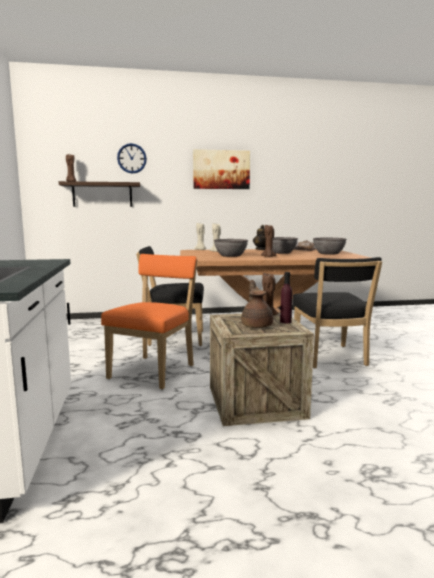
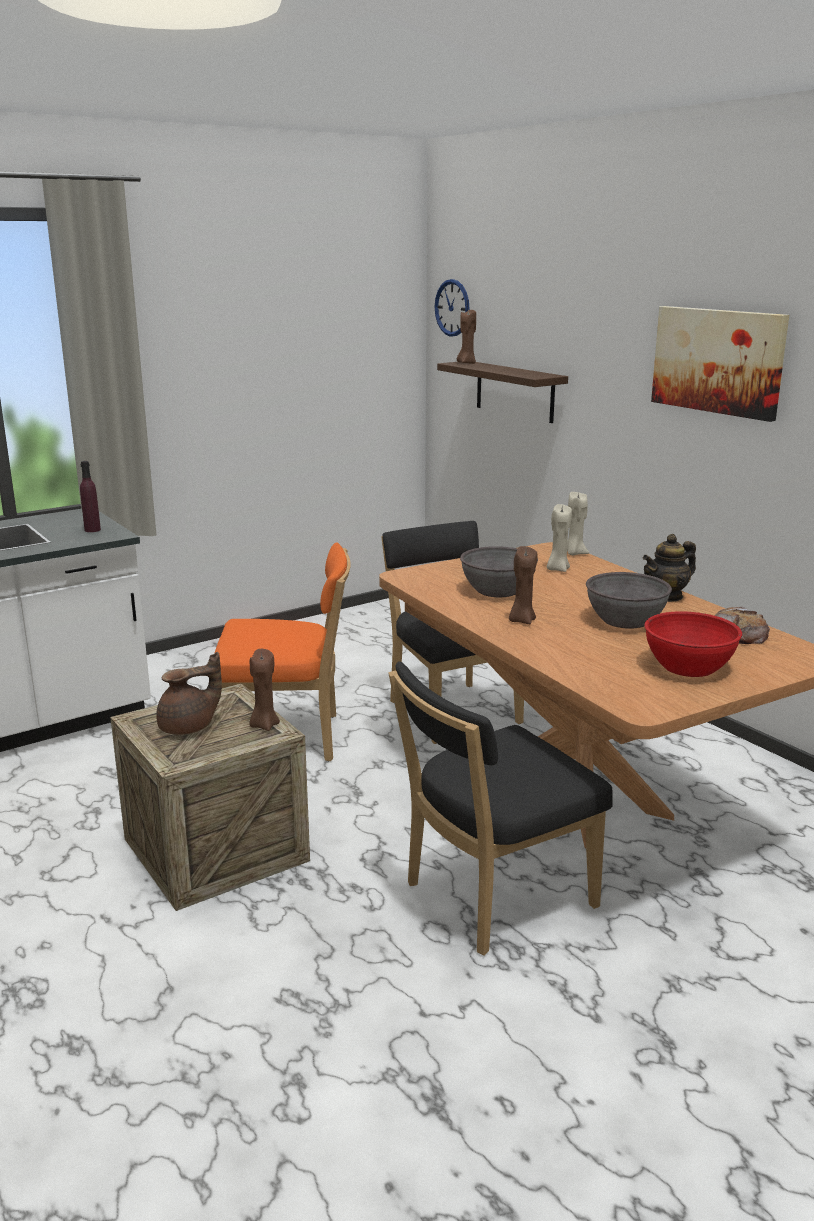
camera: 65 degrees right, 10 degrees up
(131, 158) = (560, 321): wall clock -> wall clock (452, 308)
(285, 321) = (227, 745): purple bottle -> purple bottle (92, 530)
(328, 253) = (688, 667): grey bowl -> red bowl

